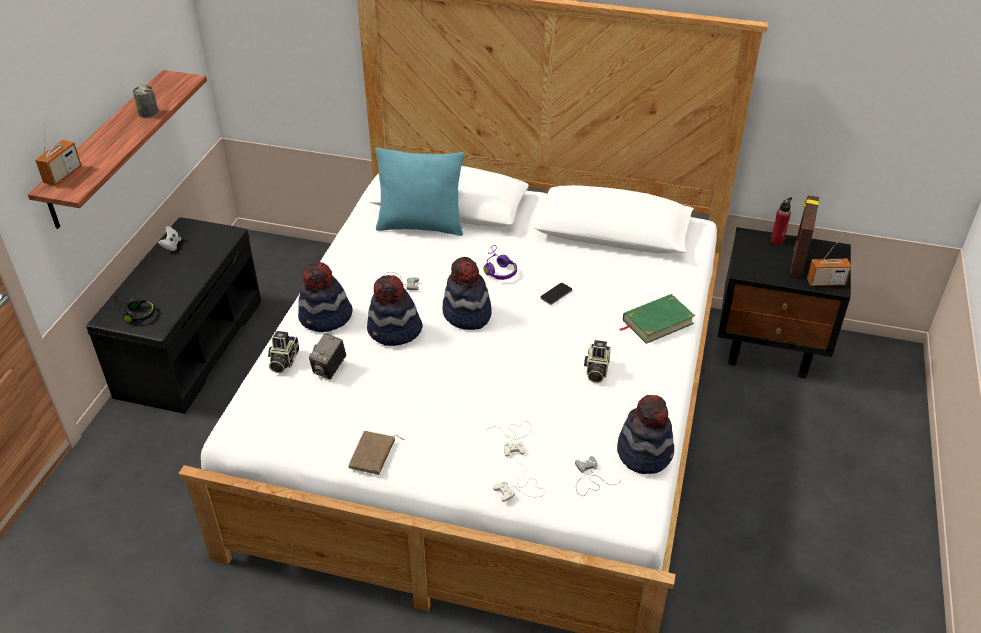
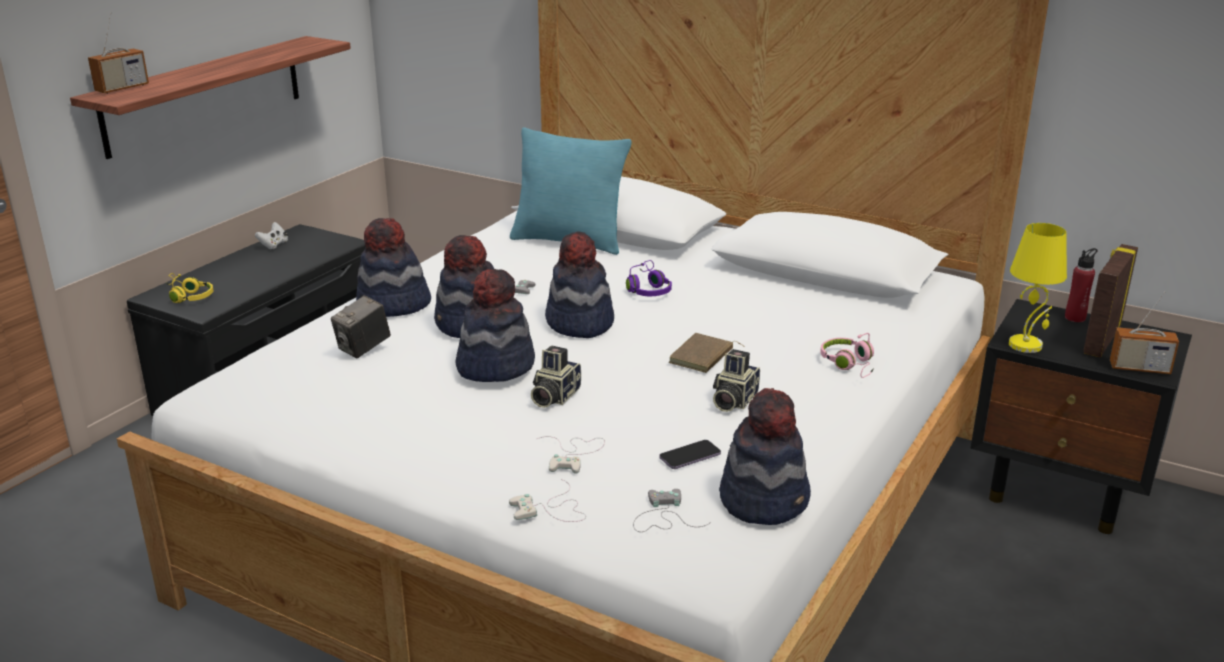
camera: 15 degrees right, 15 degrees down
(134, 313) = (188, 296): black headphones -> yellow headphones
(148, 113) = (260, 59): can -> none
(283, 361) = (312, 337): camera -> camera (553, 396)
(373, 455) = (364, 442): brown book -> brown book (703, 357)
(428, 368) = (495, 365): none -> hat
(556, 294) = (714, 320): phone -> phone (690, 456)
(657, 322) = (850, 364): green book -> pink headphones
(753, 272) = (1026, 345): none -> yellow table lamp

